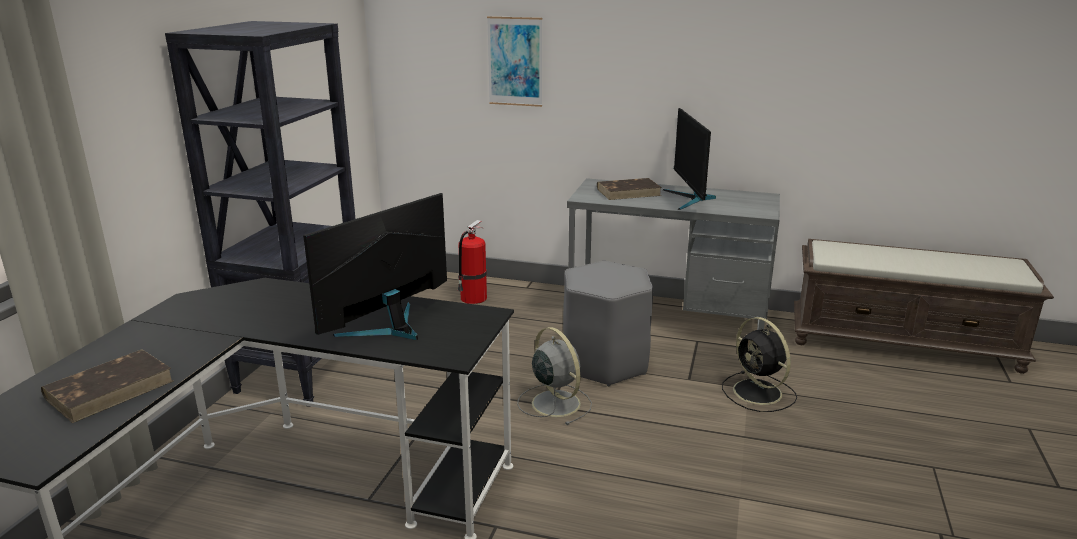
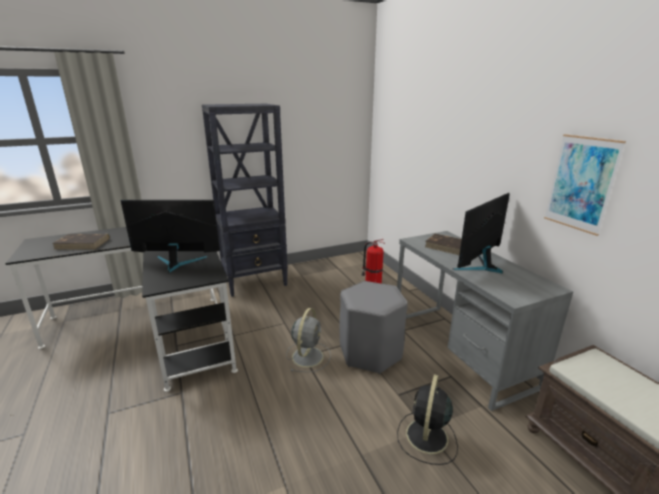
camera: 50 degrees right, 0 degrees up
(515, 61) = (425, 142): picture -> picture (581, 183)

